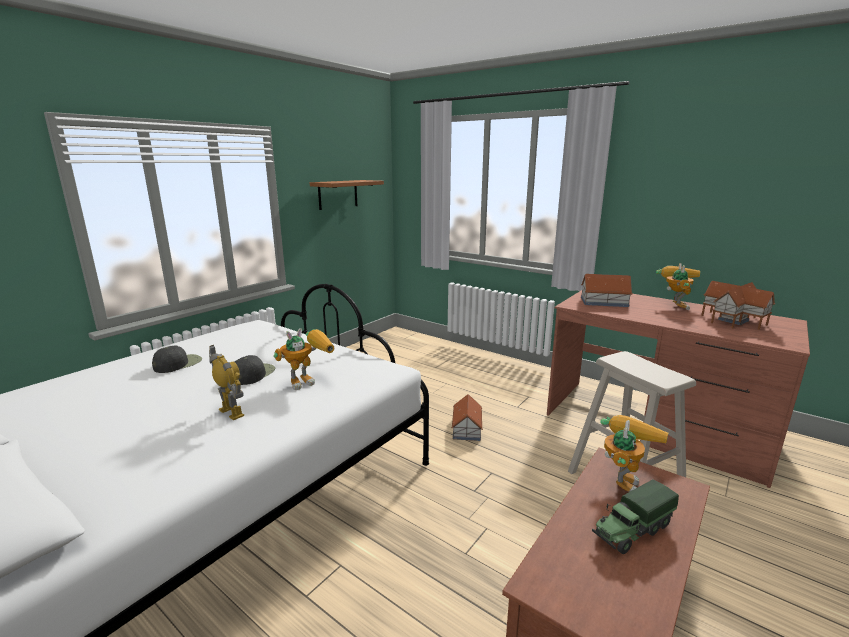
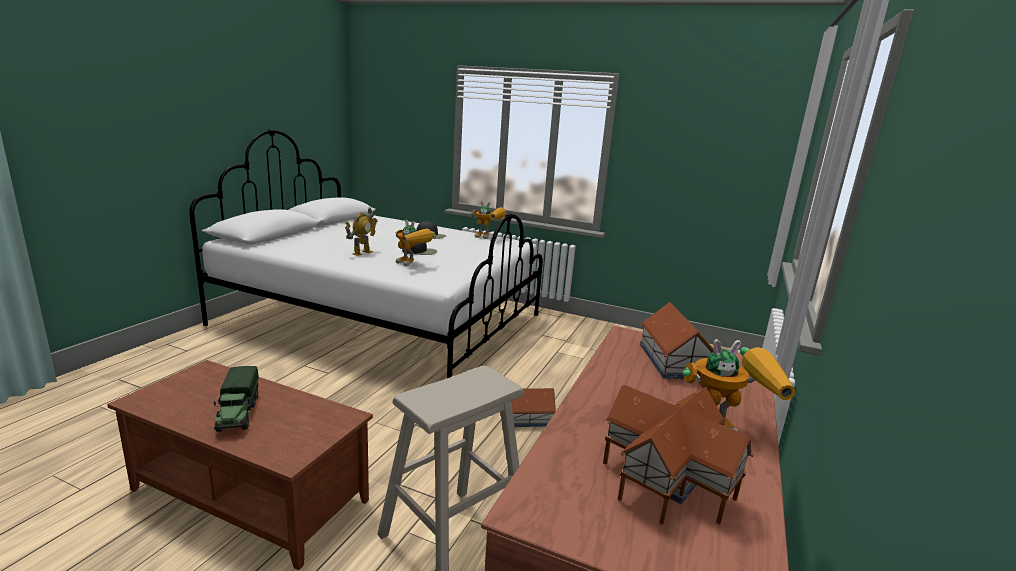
camera: 75 degrees right, 0 degrees up
(338, 194) = (695, 153): shelf -> none
(622, 477) = (315, 420): toy robot -> toy robot (488, 237)
(632, 531) = (238, 413): toy truck -> toy truck turned 150 degrees counterclockwise

